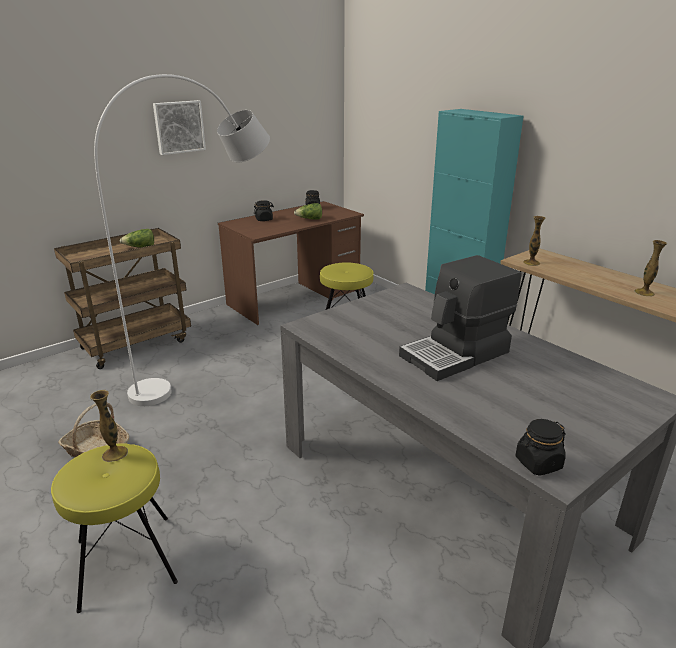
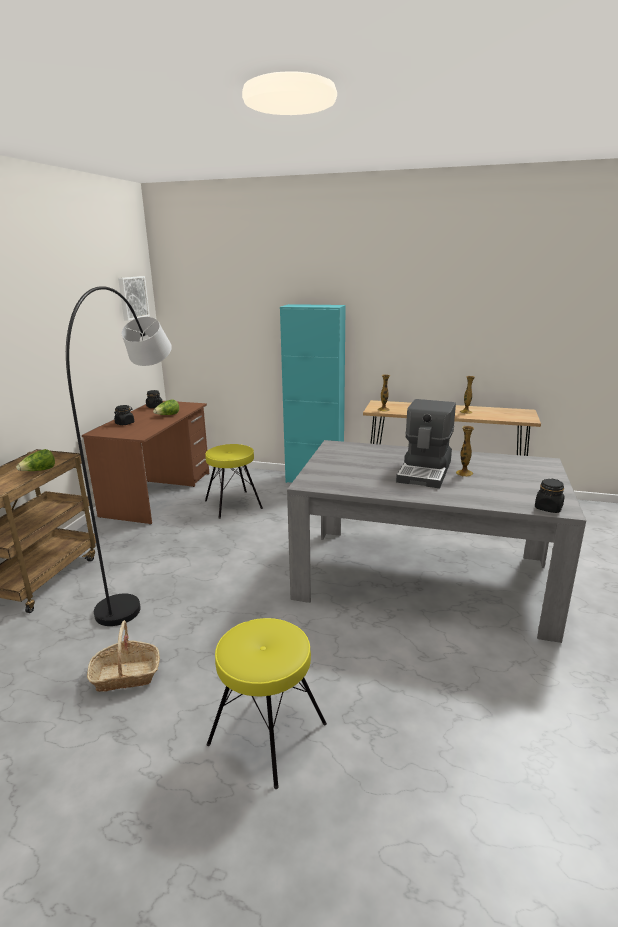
camera: 35 degrees left, 5 degrees down
(115, 454) = (250, 631): vase -> vase (464, 473)
(179, 127) = (40, 342): picture -> picture (132, 297)
(214, 364) = (149, 566): white floor lamp -> black floor lamp

